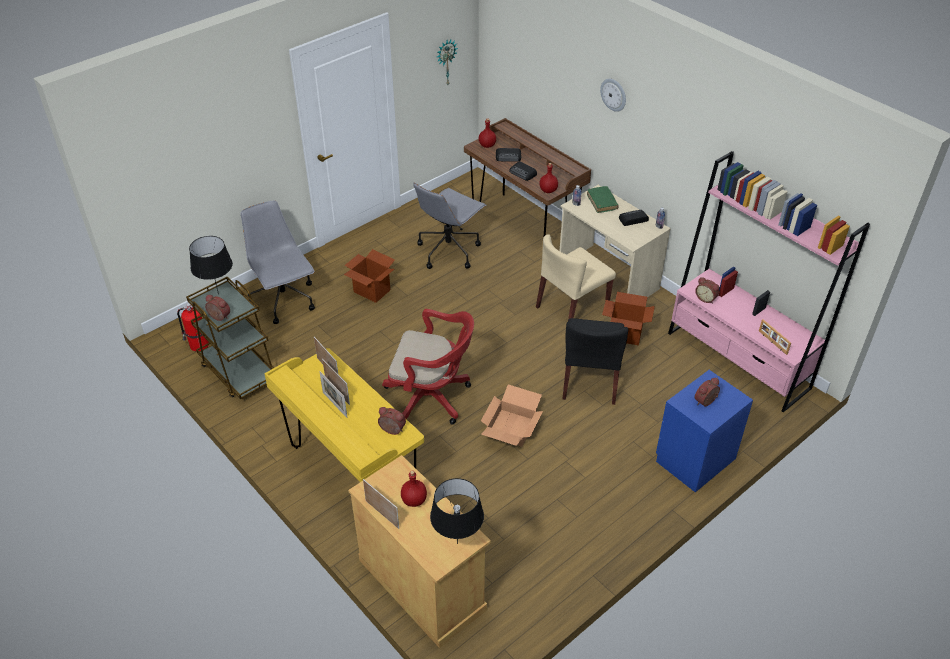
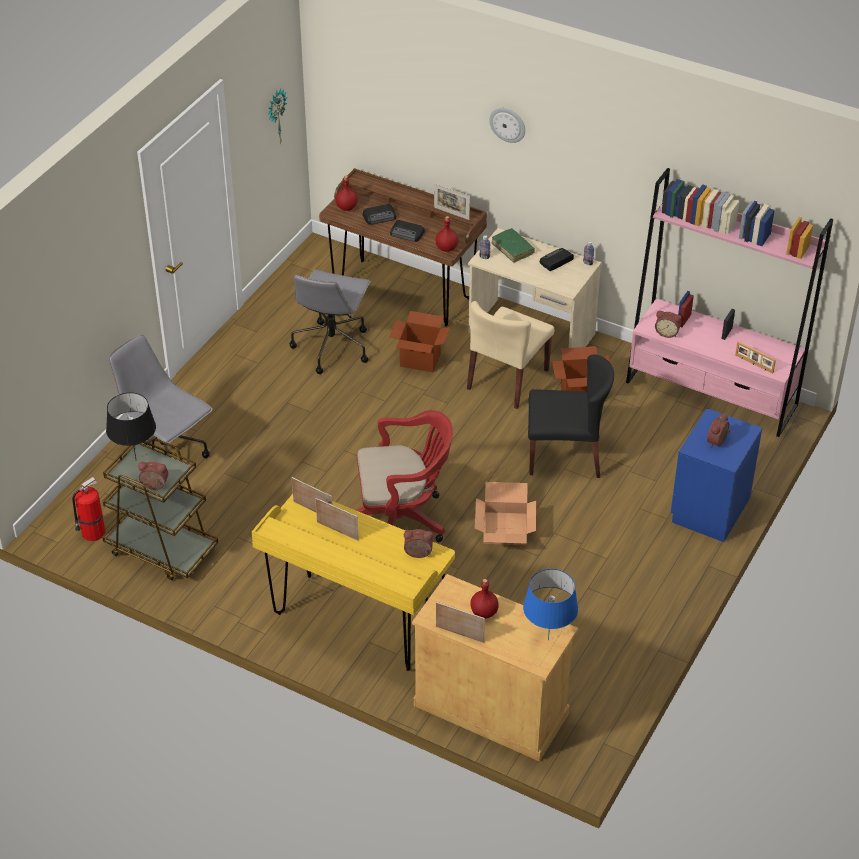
camera: 20 degrees left, 0 degrees up
(335, 405) = (342, 545): picture frame -> picture frame (451, 213)
(371, 291) = (265, 417): cardboard box -> cardboard box (419, 360)
(457, 543) = (548, 639): black table lamp -> blue table lamp
(590, 380) = (565, 455): black chair -> black chair turned 75 degrees counterclockwise

